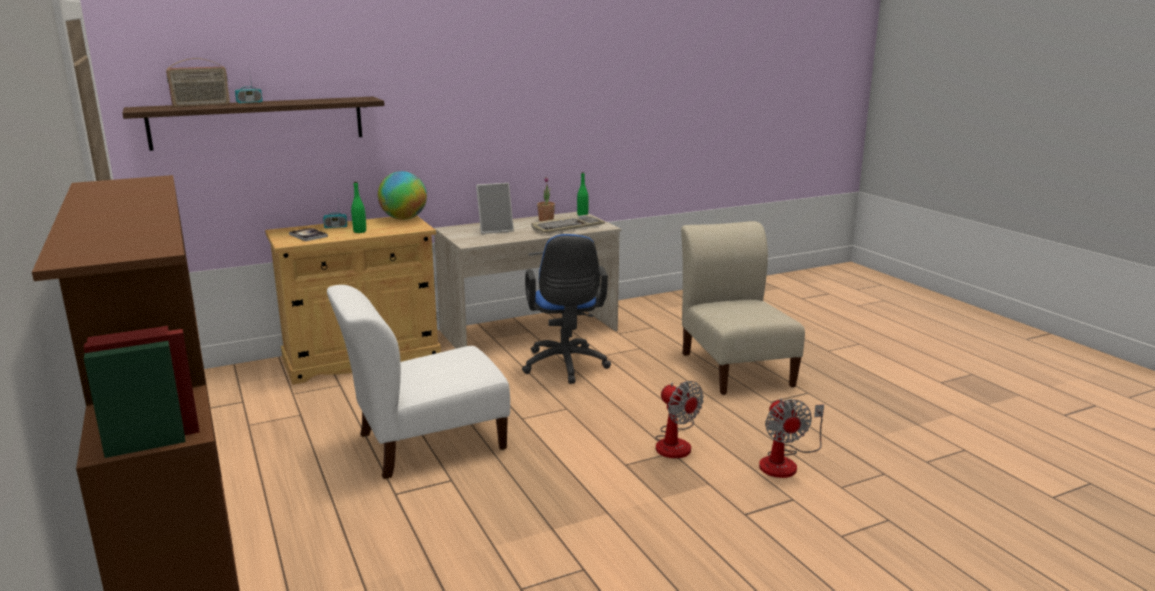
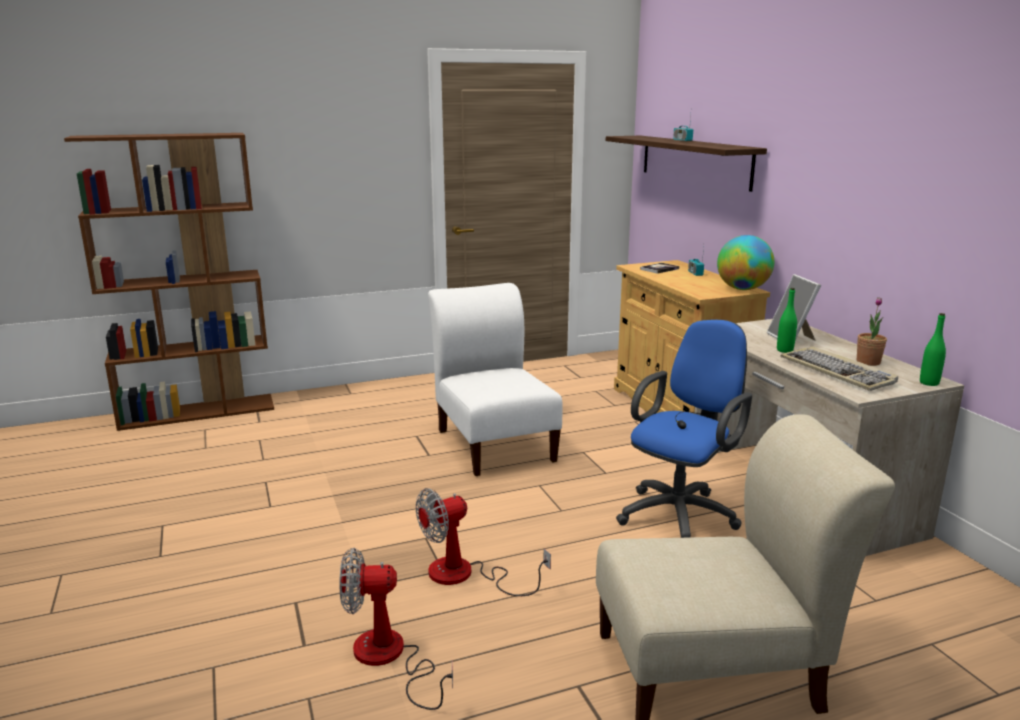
camera: 95 degrees right, 0 degrees up
(201, 105) = (655, 138): radio -> none
(360, 231) = (680, 280): green bottle -> green bottle (784, 350)
(565, 367) = (681, 514): blue office chair -> blue office chair turned 135 degrees clockwise

